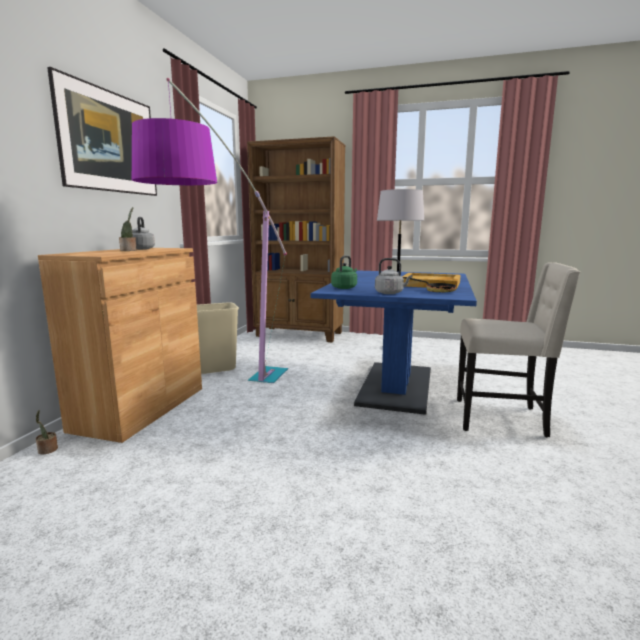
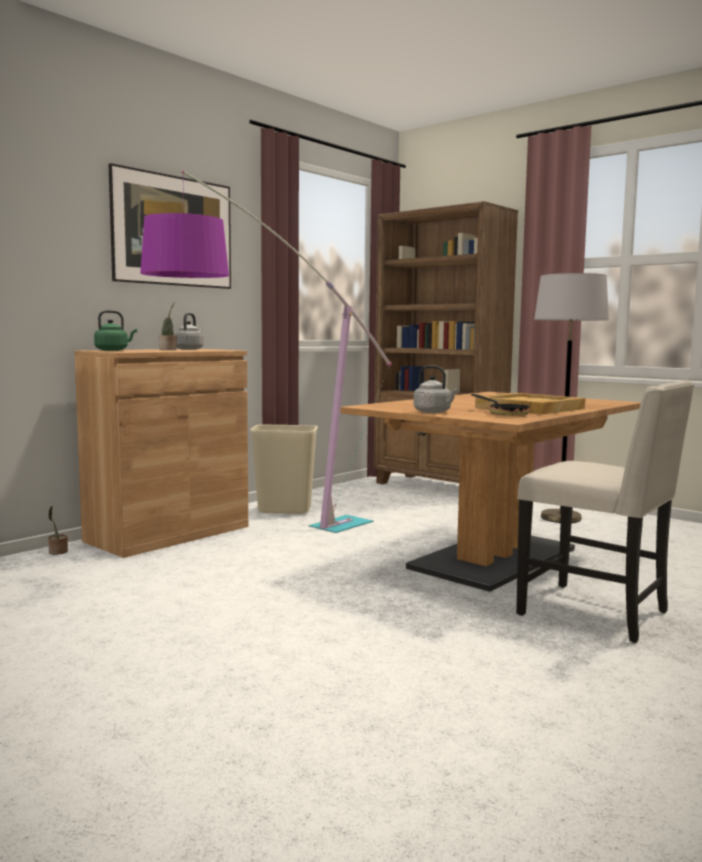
camera: 25 degrees right, 5 degrees down
(345, 287) = (398, 405): green kettle -> green kettle (113, 350)
(396, 386) = (494, 559): blue dining table -> brown dining table

